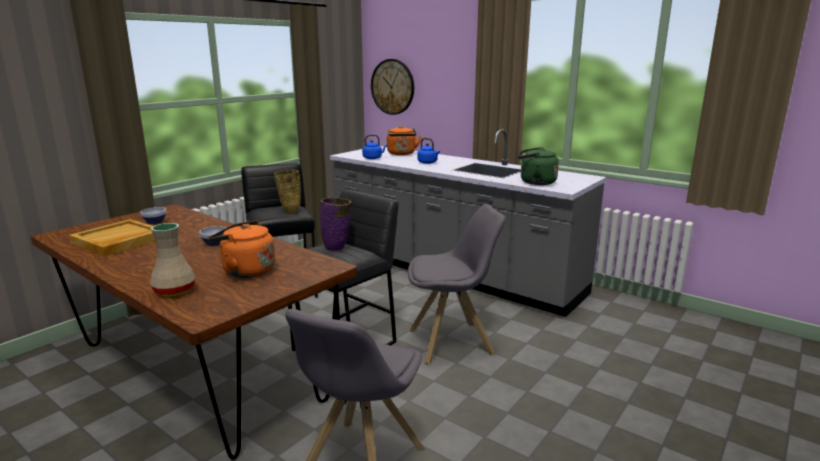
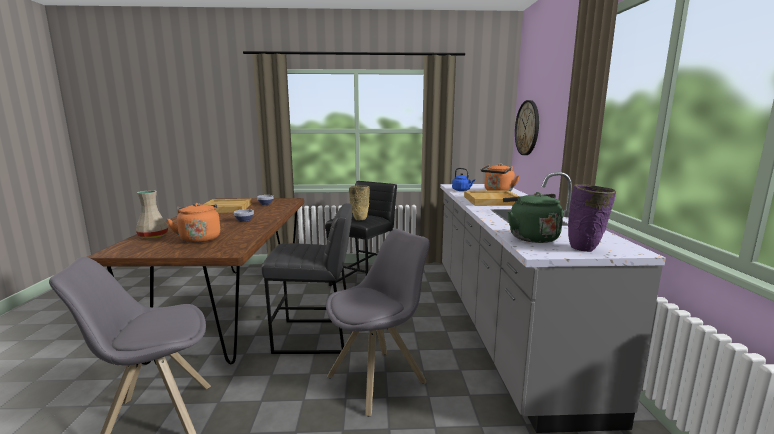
camera: 50 degrees right, 5 degrees down
(337, 248) = (307, 248): purple vase -> purple vase (585, 249)
(428, 163) = (492, 201): blue kettle -> beige tray
(451, 342) = (377, 379): grey chair -> grey chair turned 75 degrees counterclockwise

